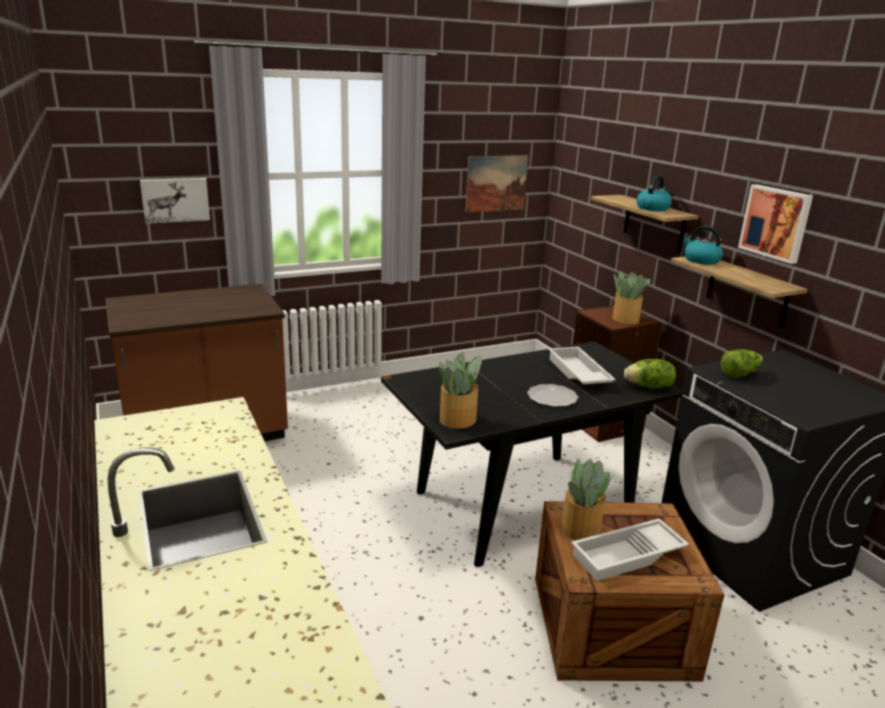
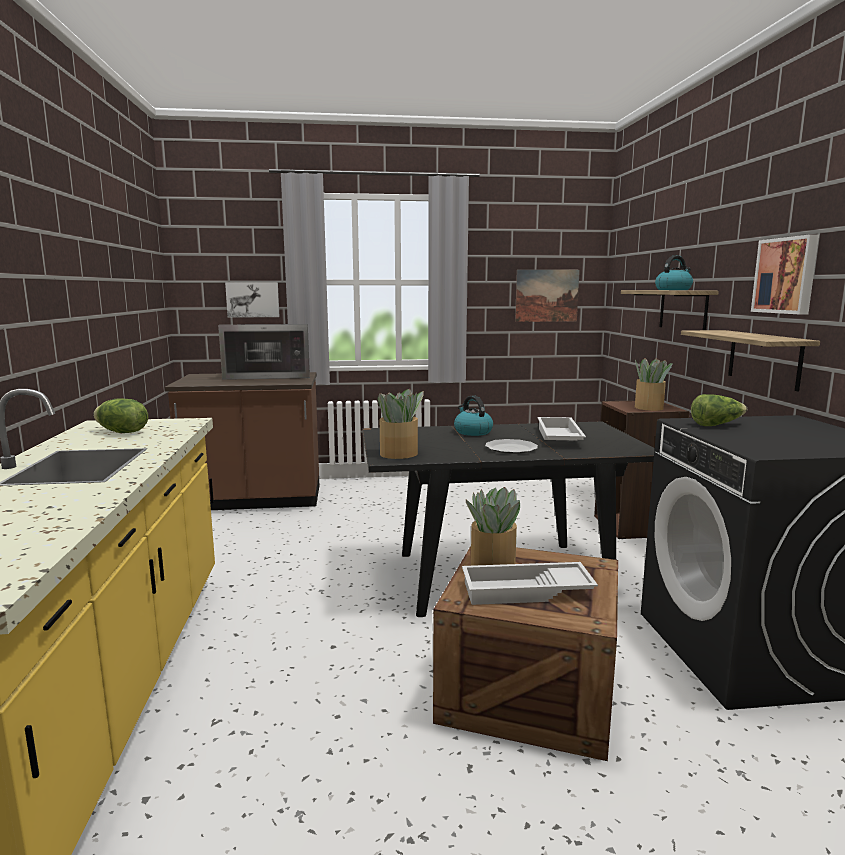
camera: 20 degrees right, 10 degrees down
(214, 296) = (269, 375): none -> microwave
(649, 387) = (628, 449): lettuce -> lettuce (122, 432)
(700, 260) = (713, 331): kettle -> kettle (472, 432)

